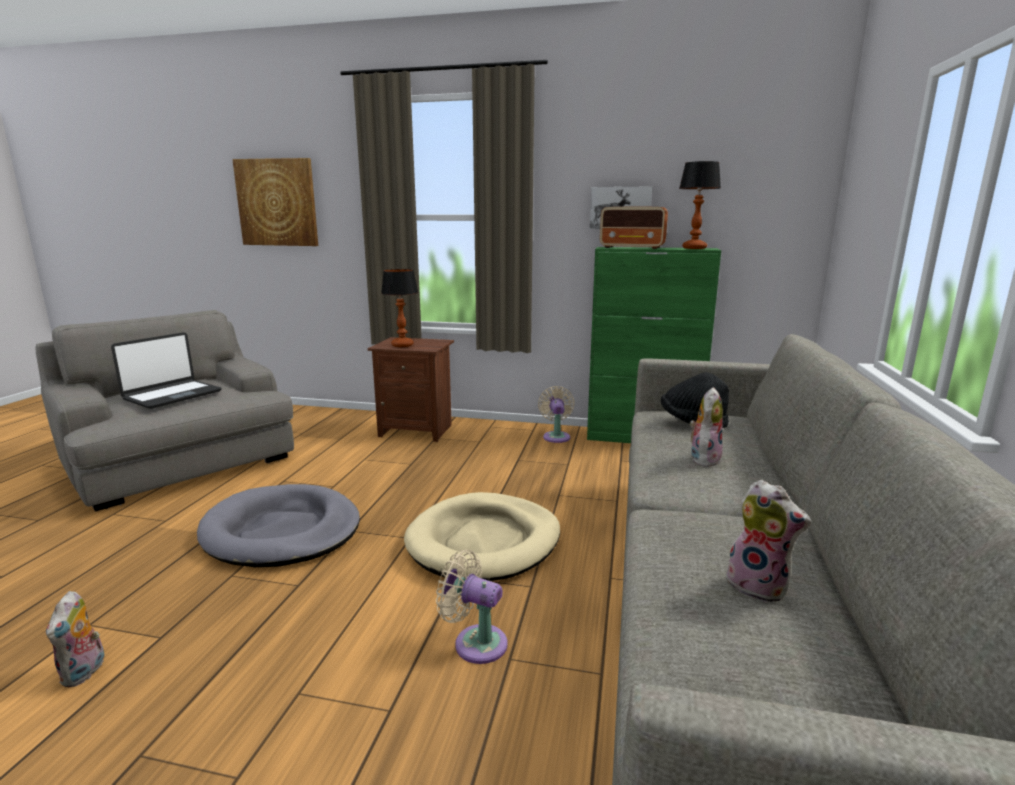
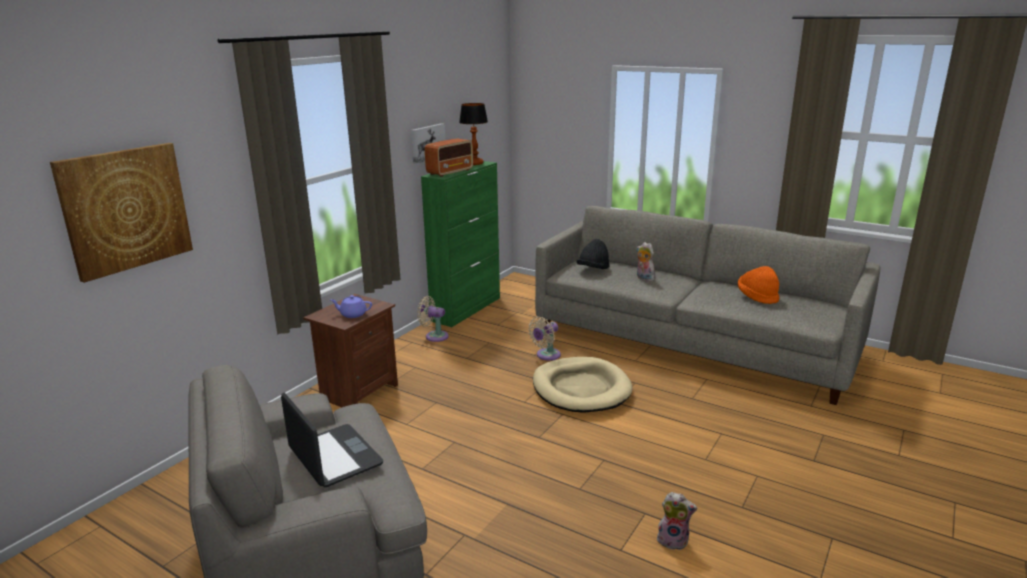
camera: 70 degrees left, 5 degrees up
(282, 531) = (523, 467): grey dog bed -> none
(402, 345) = (352, 314): table lamp -> purple teapot
(475, 642) = (678, 405): beige fan -> beige fan (546, 355)
(759, 586) = (757, 297): plush toy -> orange hat

